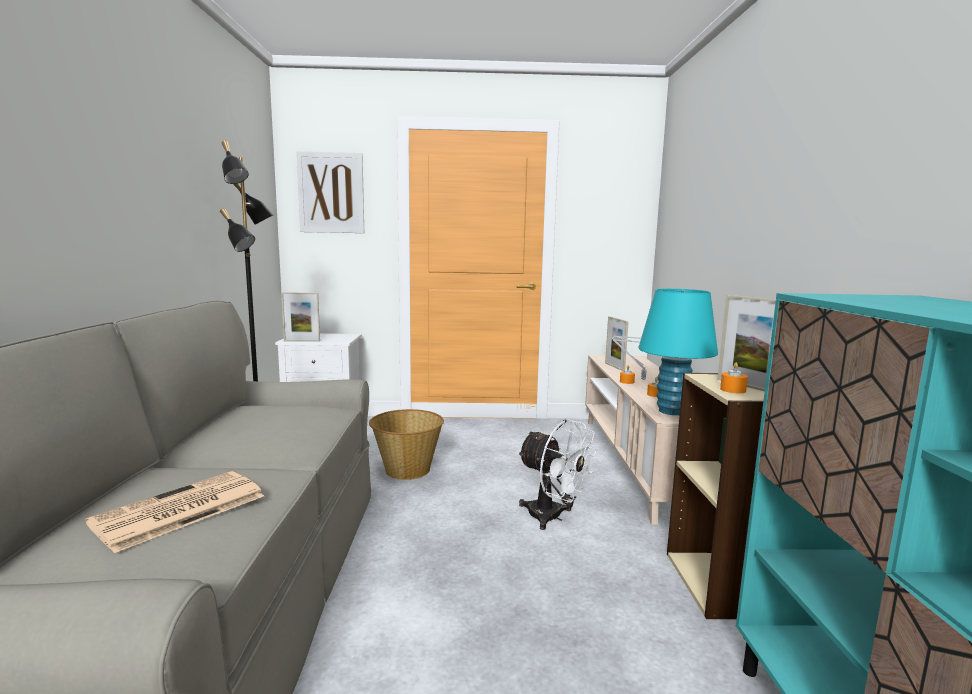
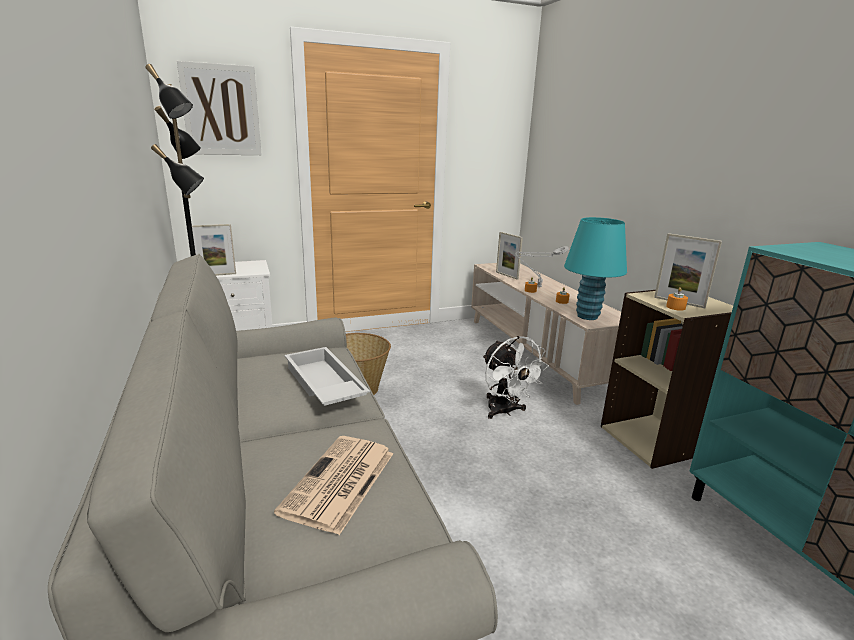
camera: 20 degrees left, 10 degrees up
(281, 432) = (322, 385): none -> white tray
(552, 517) = (505, 412): white fan -> white fan turned 45 degrees clockwise

